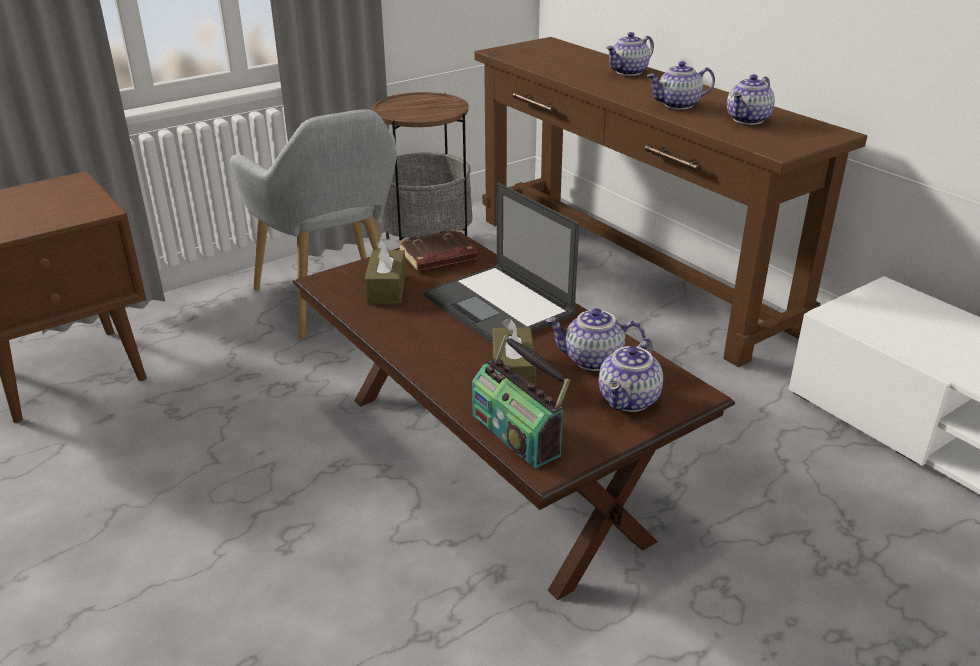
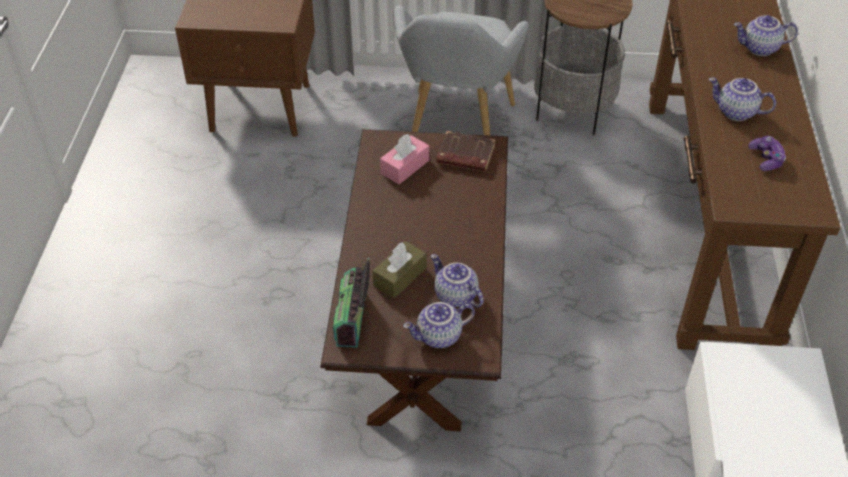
camera: 40 degrees right, 15 degrees up
(386, 288) = (405, 167): brown tissue box -> pink tissue box
(500, 306) = (454, 220): laptop -> none
(748, 120) = (766, 159): teapot -> game controller

